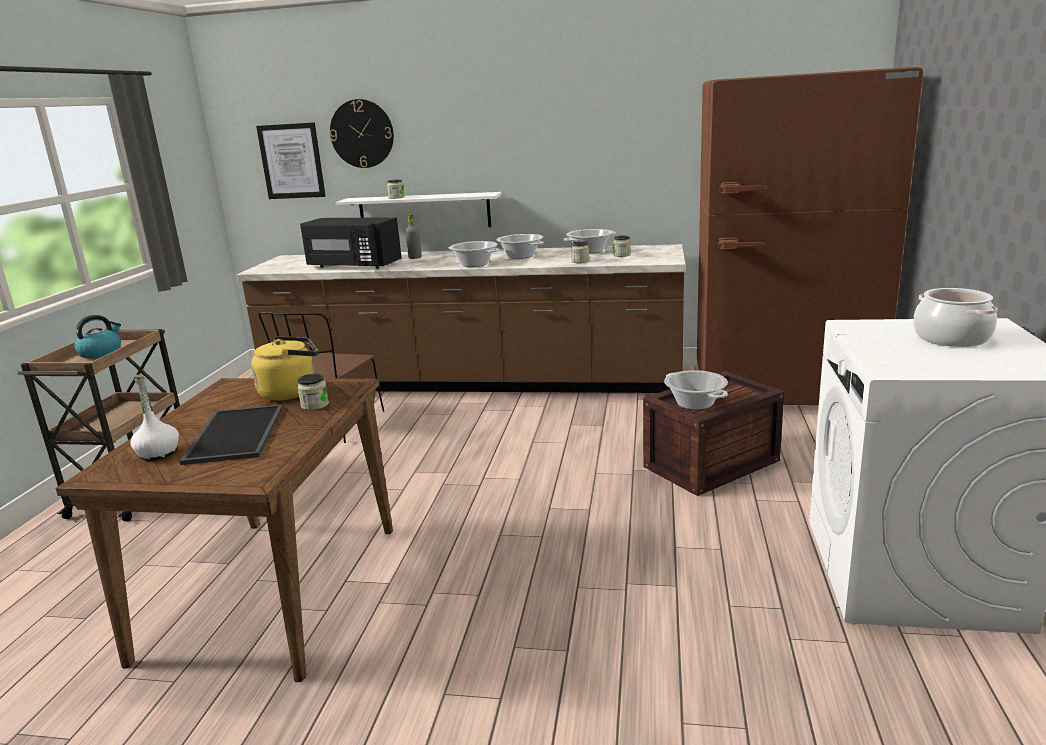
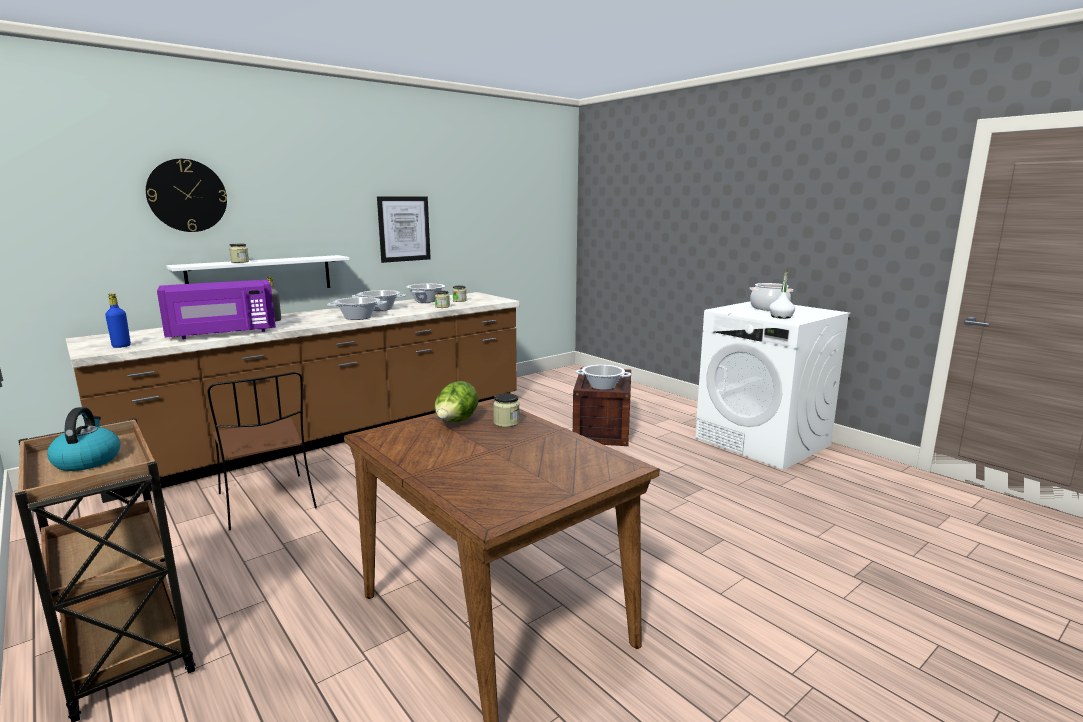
camera: 50 degrees left, 5 degrees down
(158, 453) = (492, 487): white bottle -> white bottle (781, 317)
(234, 434) = (508, 455): tray -> none
(279, 268) = (121, 346): none -> blue bottle
(292, 161) = (86, 223): picture -> picture (404, 229)
(292, 392) = (456, 422): yellow kettle -> lettuce
(352, 266) = (222, 333): black microwave -> purple microwave
(782, 389) = (561, 384): brown fridge -> none

